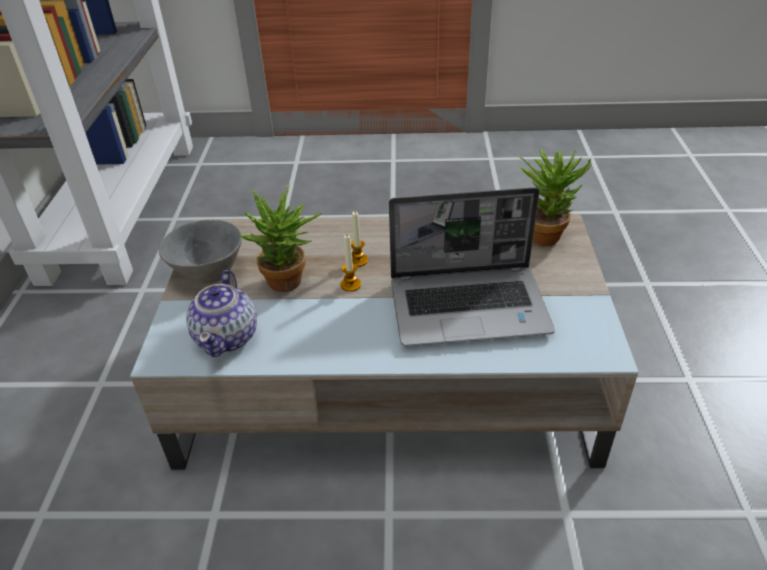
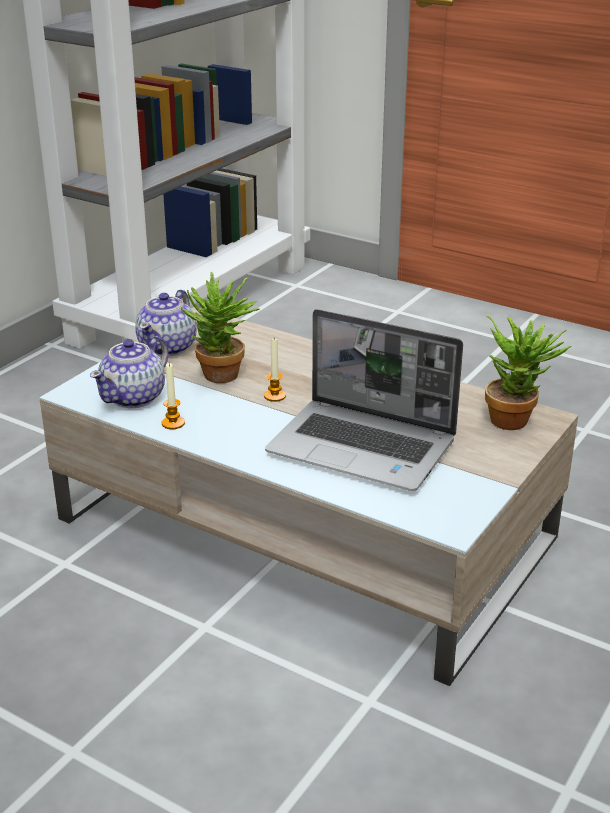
camera: 30 degrees right, 10 degrees down
(210, 270) = (168, 347): grey bowl -> teapot
(358, 260) = (302, 380): candle -> candle (173, 423)

